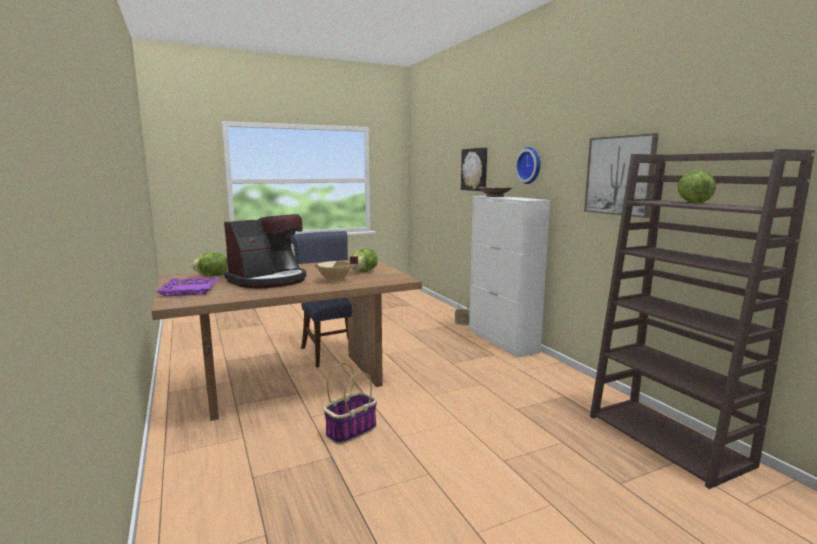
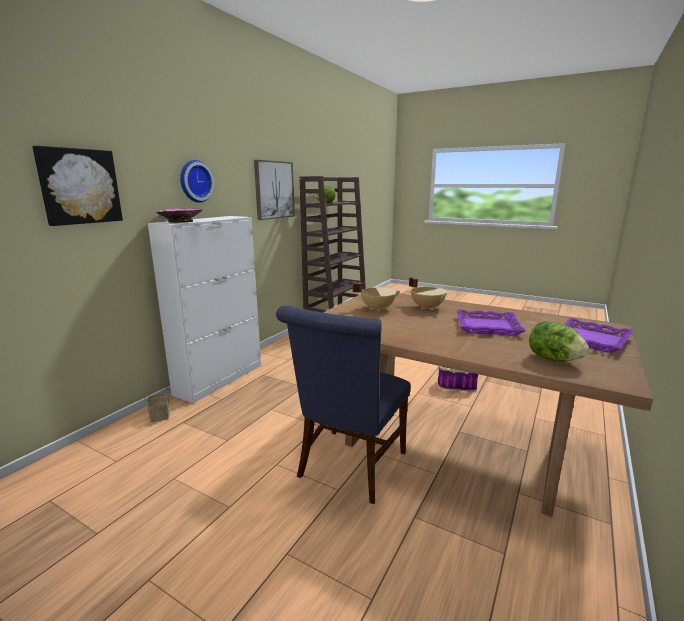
camera: 125 degrees left, 5 degrees up
(269, 280) = (487, 327): coffee machine -> purple tray
(363, 272) = (377, 308): lettuce -> beige cooking pot

